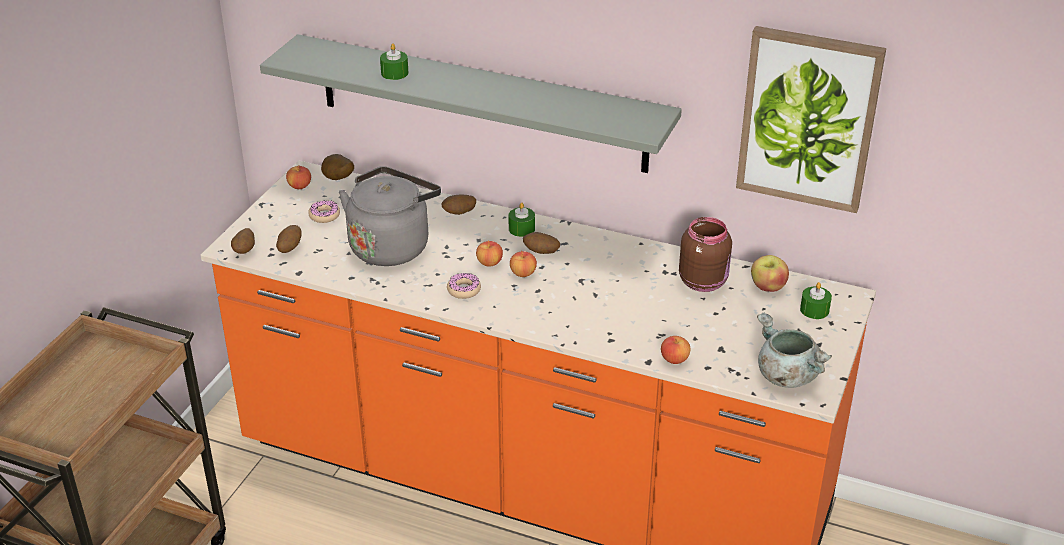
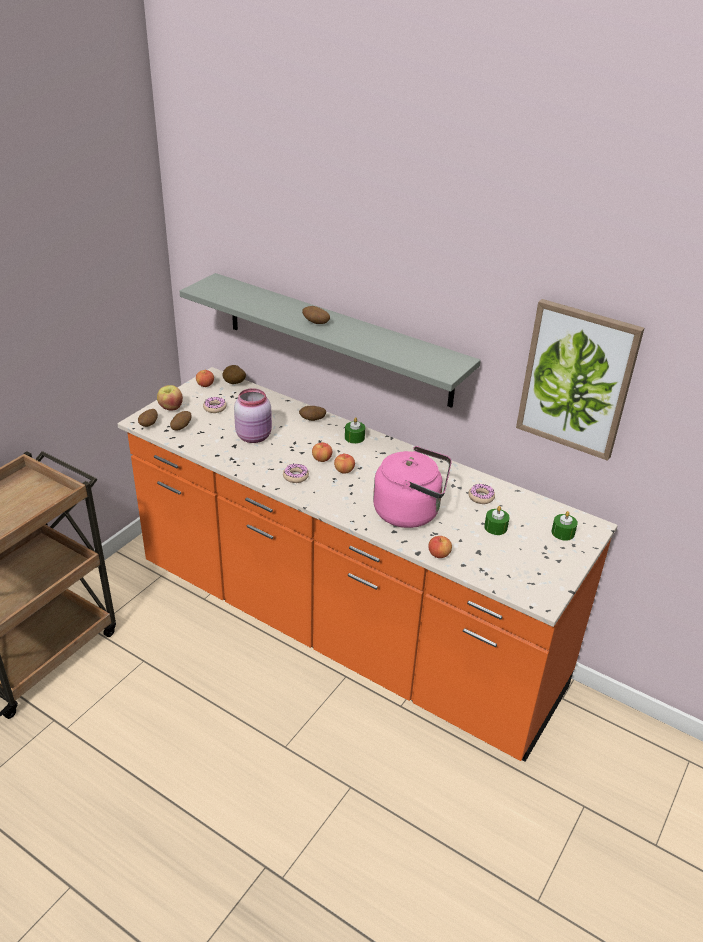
camera: 10 degrees right, 0 degrees up
(392, 246) = (255, 436): grey kettle -> pink jar
(394, 73) = (273, 307): green candle -> green candle (495, 527)
(541, 252) = (363, 457): potato -> potato (315, 323)
(624, 313) = (411, 512): none -> pink kettle
(704, 281) = (481, 497): brown jar -> donut
(767, 287) = (530, 509): apple -> apple (170, 408)
(786, 375) = (524, 581): grey cooking pot -> none

